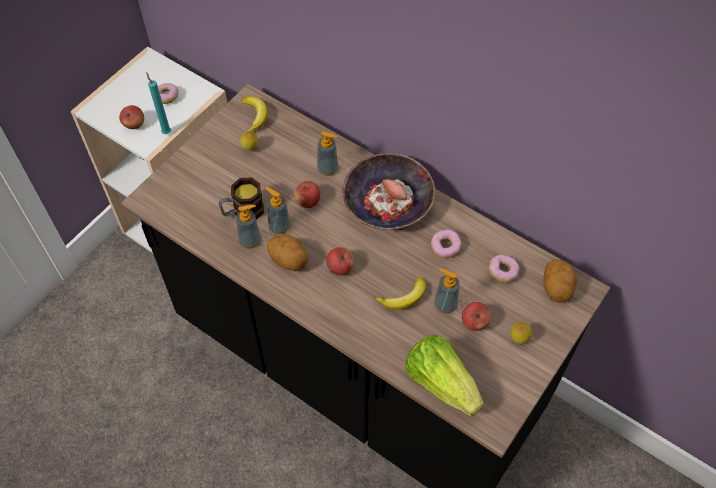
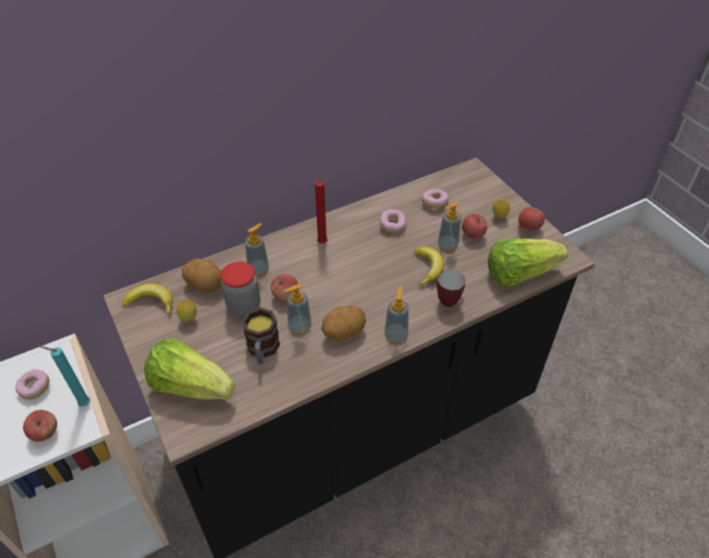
camera: 65 degrees left, 10 degrees down
(188, 182) = (190, 386): none -> lettuce
(250, 241) = (301, 356): soap dispenser -> soap dispenser (396, 335)
(282, 178) = (244, 306): none -> jar
(340, 268) = (373, 299): apple -> apple (528, 227)
(372, 330) = (450, 299): none -> mug
(387, 202) = (323, 244): bowl -> red candle
(556, 288) = (464, 182): potato -> potato (206, 285)

